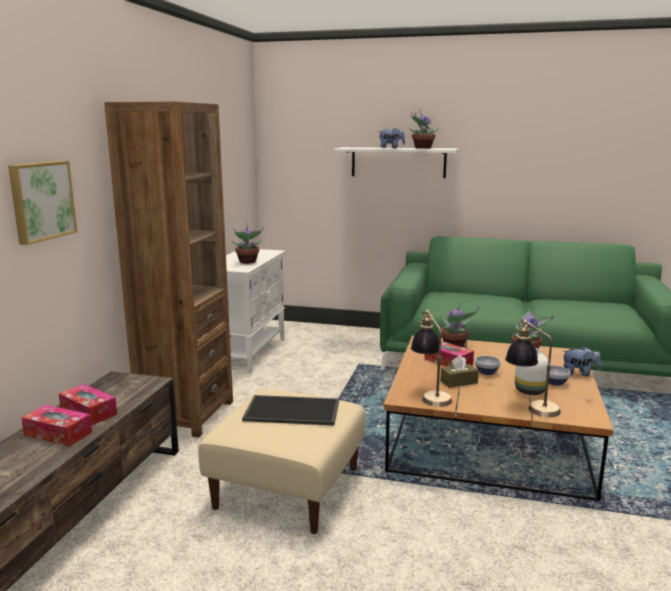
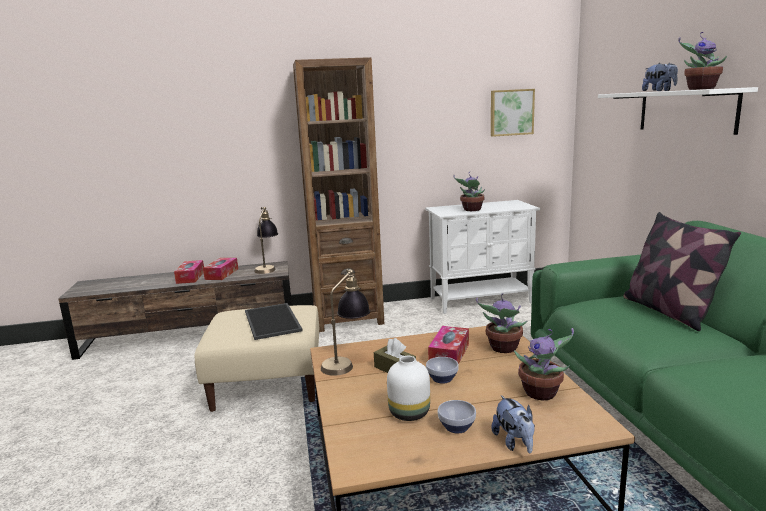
camera: 65 degrees right, 0 degrees up
(41, 201) = (227, 133): picture -> picture (511, 112)
(470, 295) = (668, 311): none -> pillow
(530, 407) = (360, 420): table lamp -> table lamp (268, 267)

